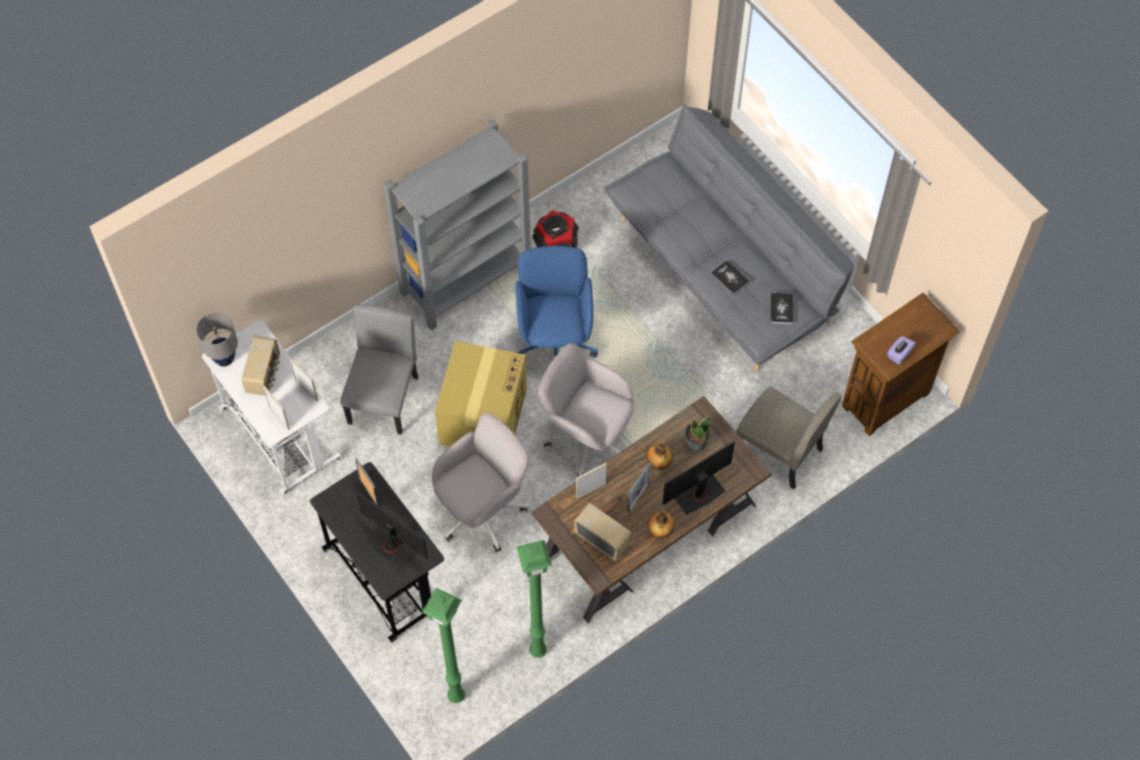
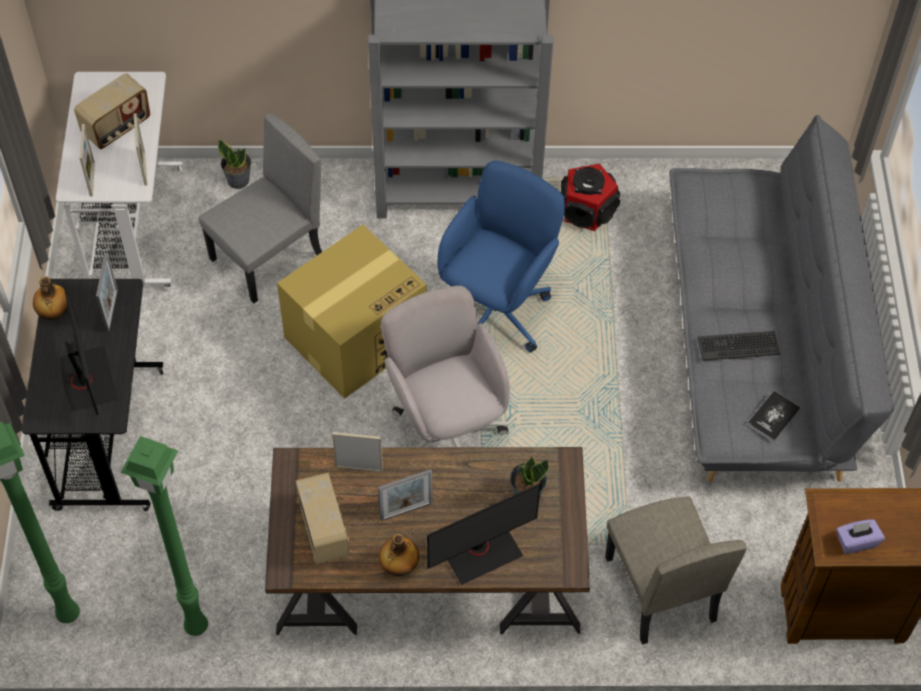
camera: 35 degrees right, 5 degrees down
(224, 358) = (94, 88): grey table lamp -> none
(320, 360) = (238, 180): none -> potted plant
(483, 513) = (267, 438): grey office chair -> none
(658, 463) = (463, 488): bottle -> bottle (55, 314)
(697, 492) = (480, 551): monitor -> monitor turned 150 degrees clockwise
(730, 277) = (738, 345): book -> keyboard

